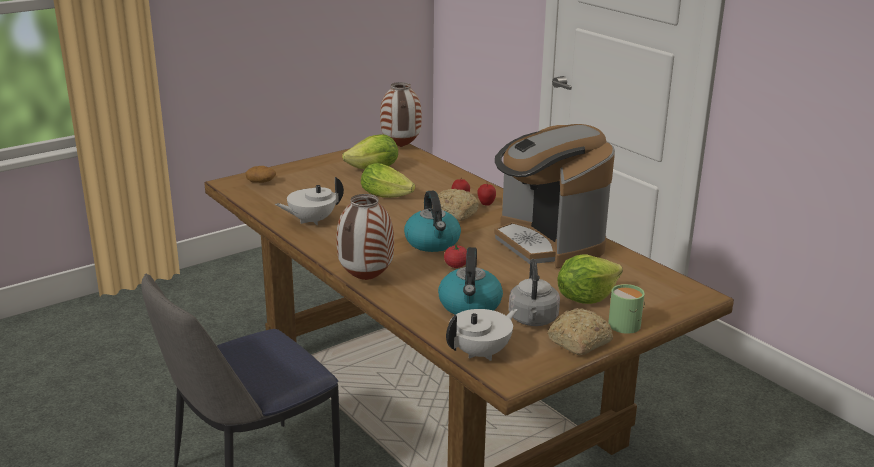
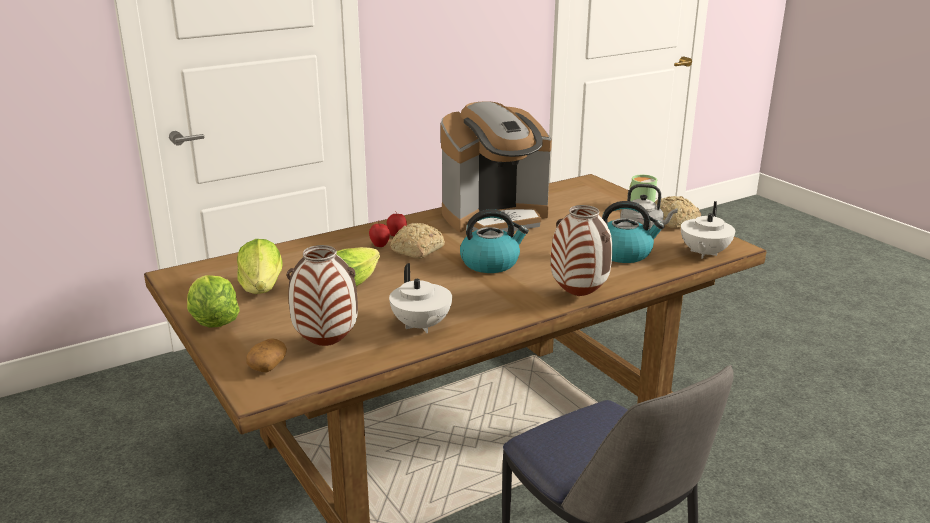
camera: 85 degrees left, 0 degrees up
(401, 147) = (188, 270): vase -> vase (327, 344)
(456, 265) = (543, 255): tomato -> none
(481, 353) = (703, 253): white teapot -> white teapot turned 120 degrees counterclockwise
(585, 298) = (600, 213): lettuce -> lettuce (213, 322)

